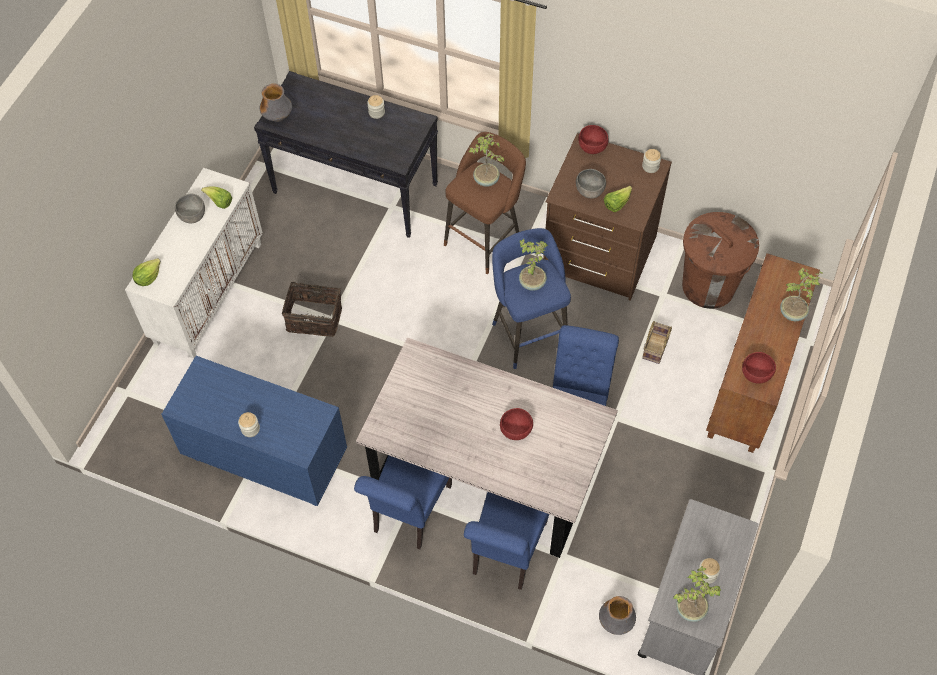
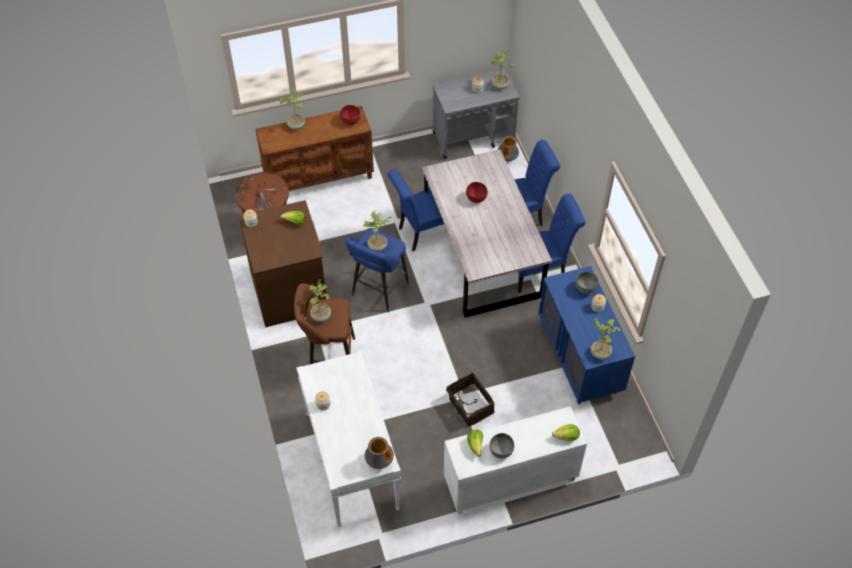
camera: 130 degrees left, 5 degrees down
(198, 384) = (600, 353): none -> potted plant
(356, 188) = (351, 460): black console table -> white console table
(590, 192) = (297, 239): grey bowl -> grey bowl (585, 288)
(591, 148) = (260, 258): red bowl -> none
(656, 349) = (335, 228): basket -> none

